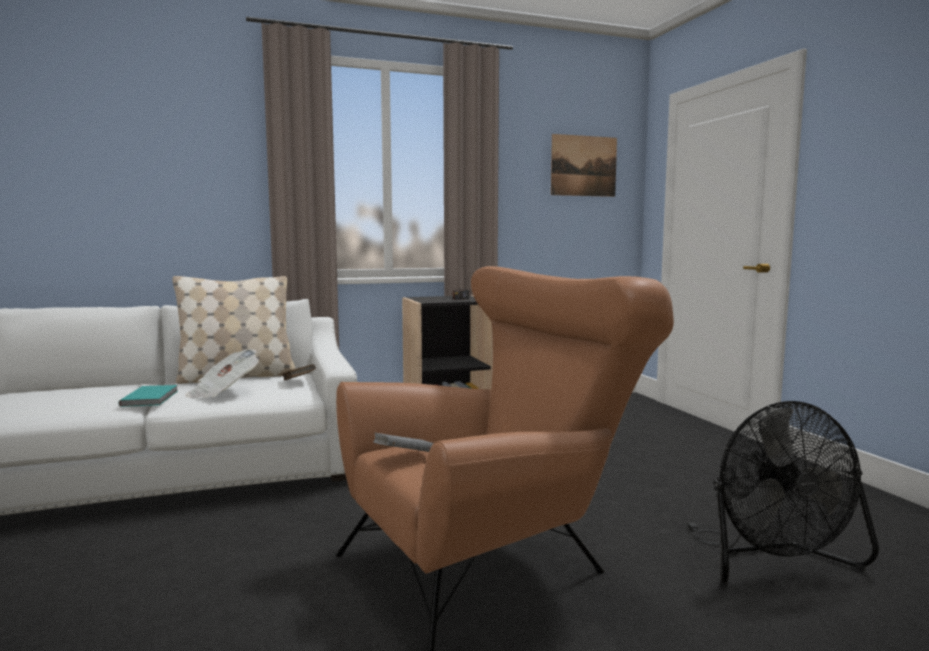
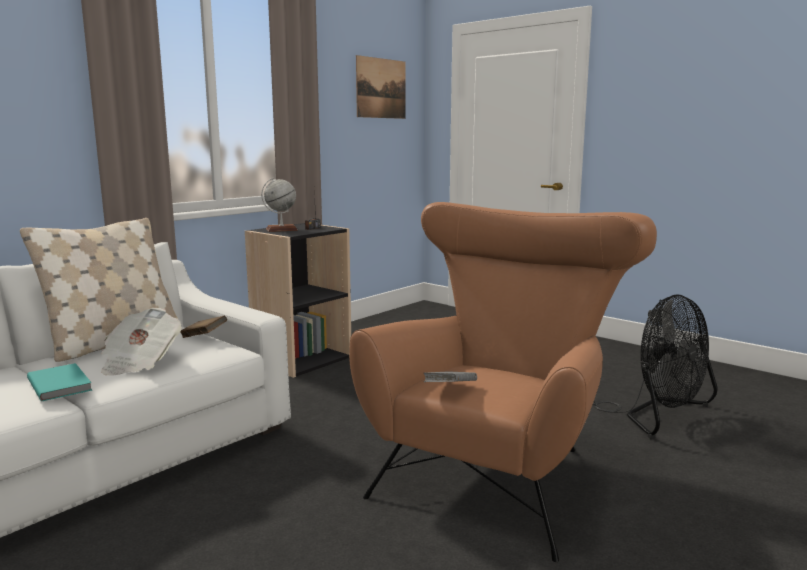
camera: 30 degrees left, 5 degrees up
(432, 298) = (281, 229): none -> globe

